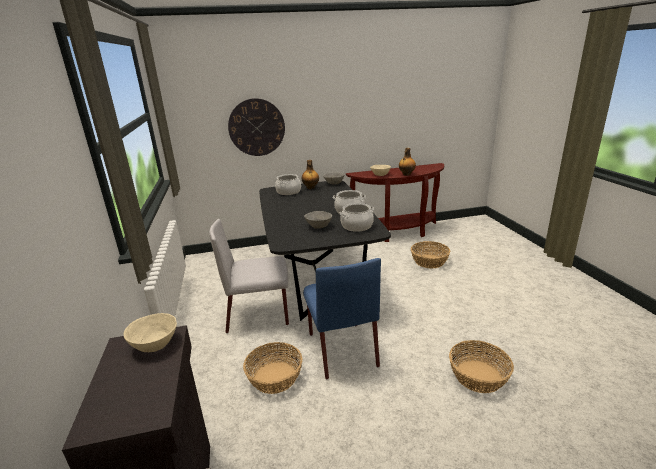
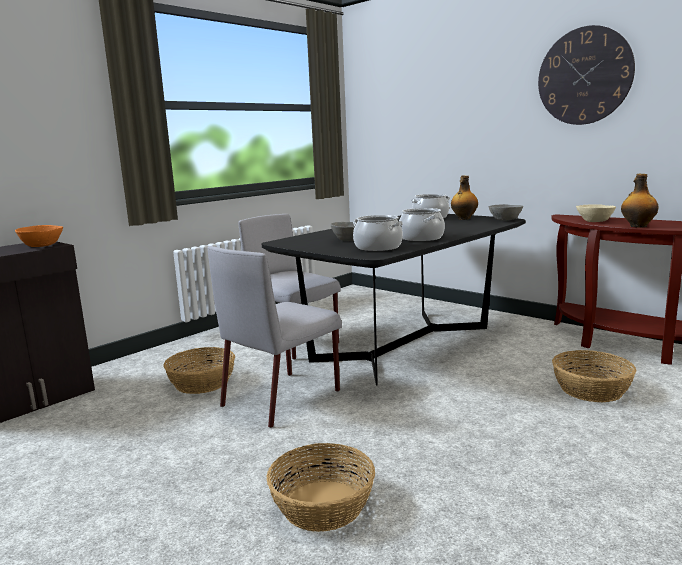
camera: 55 degrees right, 10 degrees down
(155, 344) = (41, 246): beige bowl -> orange bowl
(256, 127) = (439, 132): wall clock -> wall clock (584, 76)
(342, 348) = (282, 397): blue chair -> grey chair

